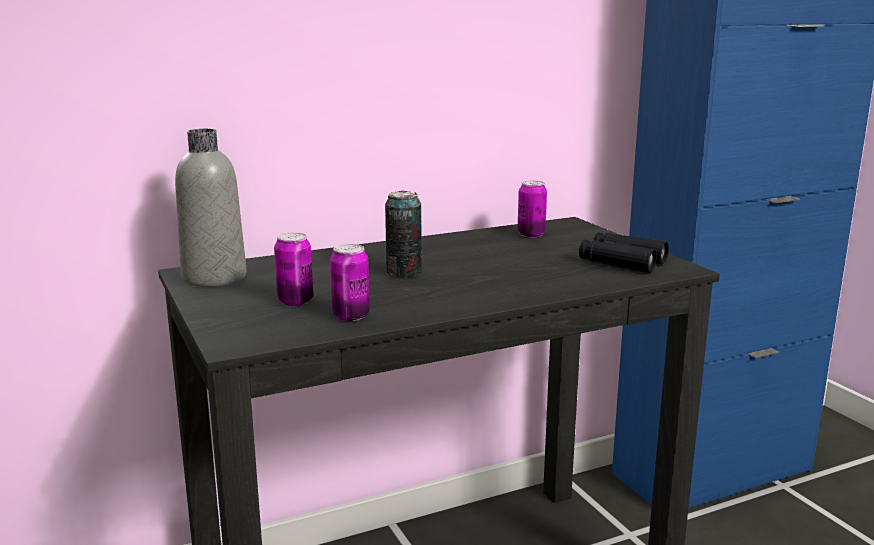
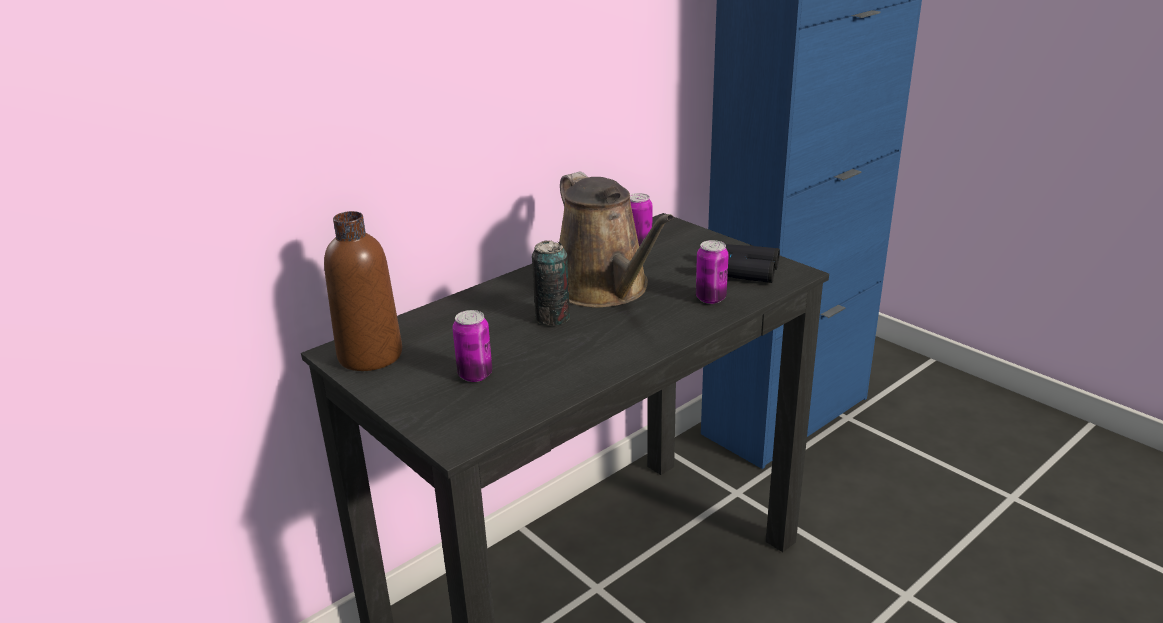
camera: 15 degrees left, 10 degrees up
(214, 278) = (370, 355): grey bottle -> brown bottle
(351, 316) = (541, 385): can -> can (710, 298)
(472, 260) = (606, 290): none -> brown watering can

